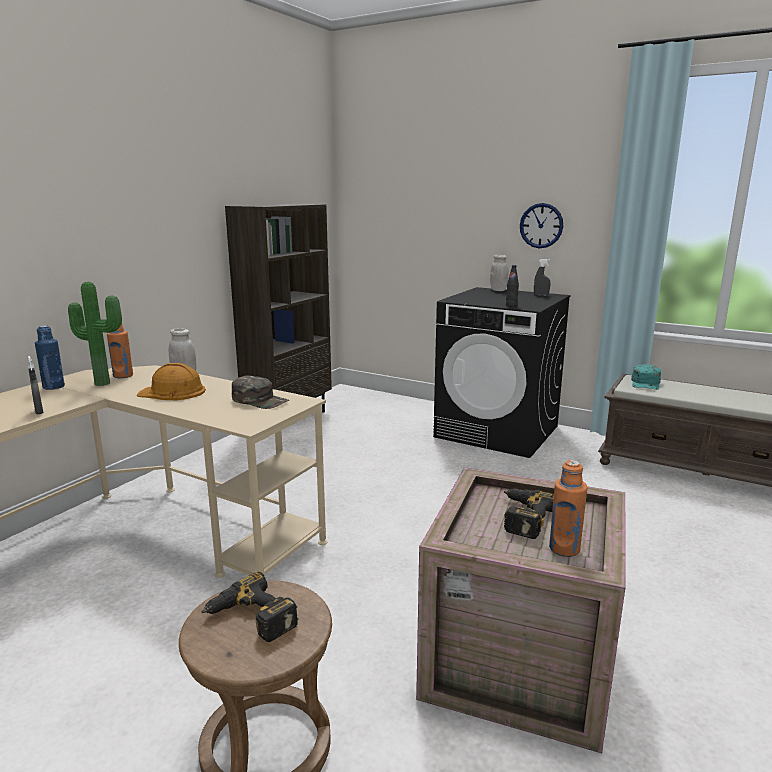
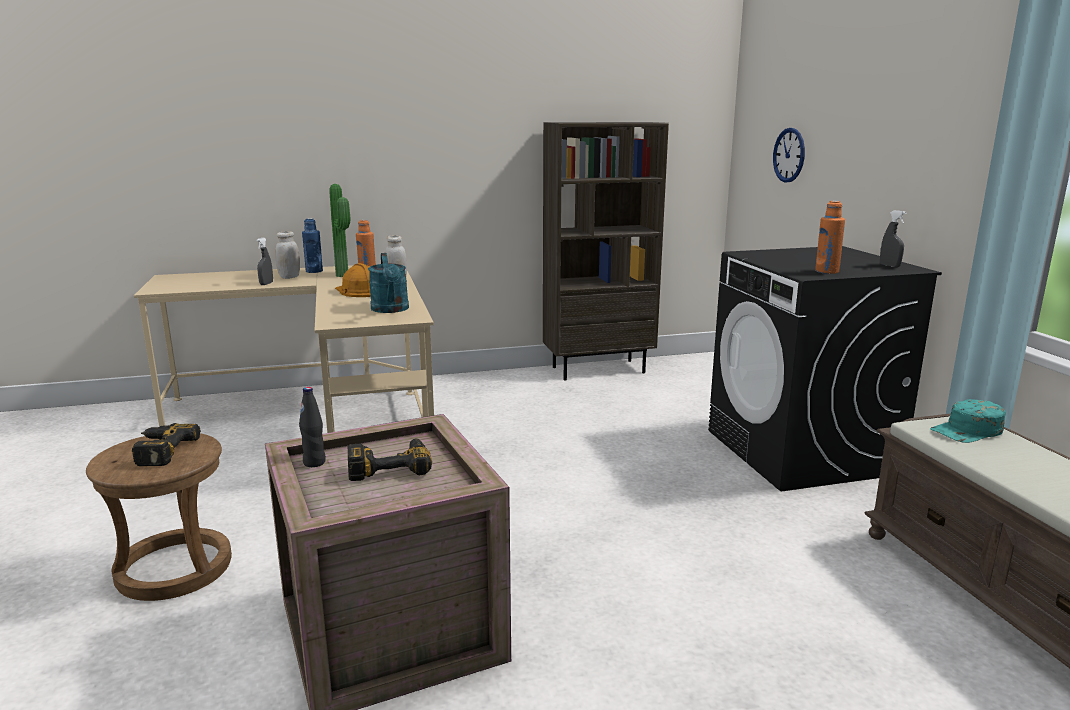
camera: 45 degrees right, 0 degrees up
(260, 400) = (391, 310): green cap -> turquoise watering can
(498, 290) = (853, 252): white jar -> white jar (289, 277)
(511, 305) = (790, 269): black bottle -> black bottle (314, 462)
(541, 225) = (920, 160): wall clock -> wall clock (789, 155)
(564, 549) = (351, 497): orange bottle -> orange bottle (826, 271)

